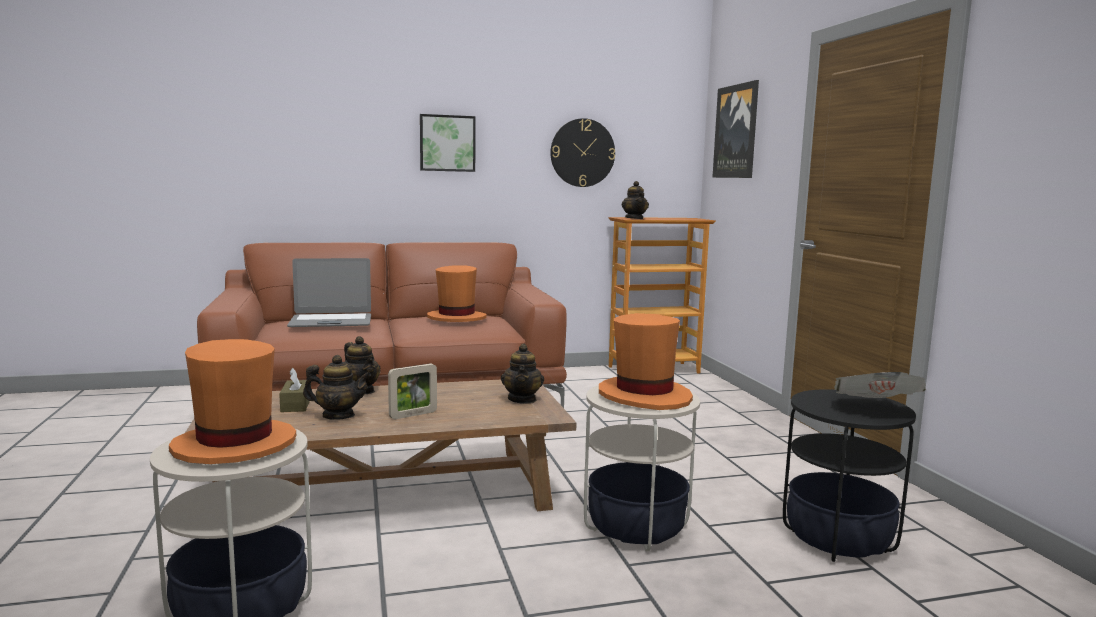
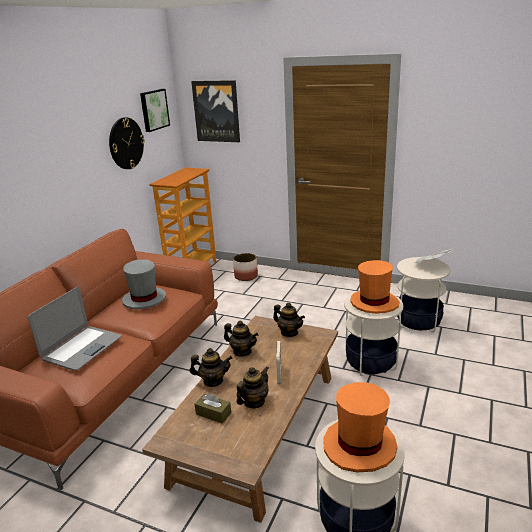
camera: 50 degrees left, 15 degrees up
(447, 143) = (48, 164): picture -> picture (153, 110)
(456, 318) = (144, 299): orange hat -> grey hat
(634, 218) = (173, 182): teapot -> teapot (242, 352)
(702, 395) = (246, 276): none -> planter
(838, 541) = (418, 322): black side table -> beige side table

